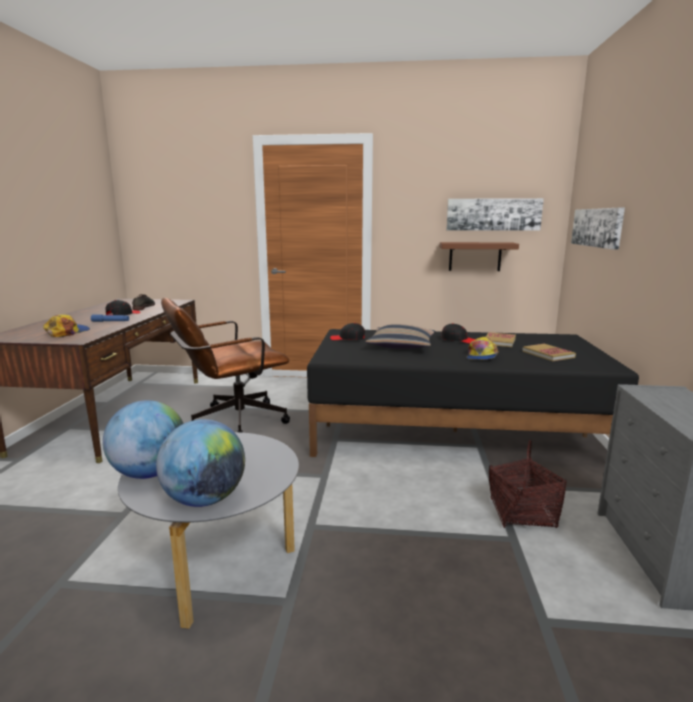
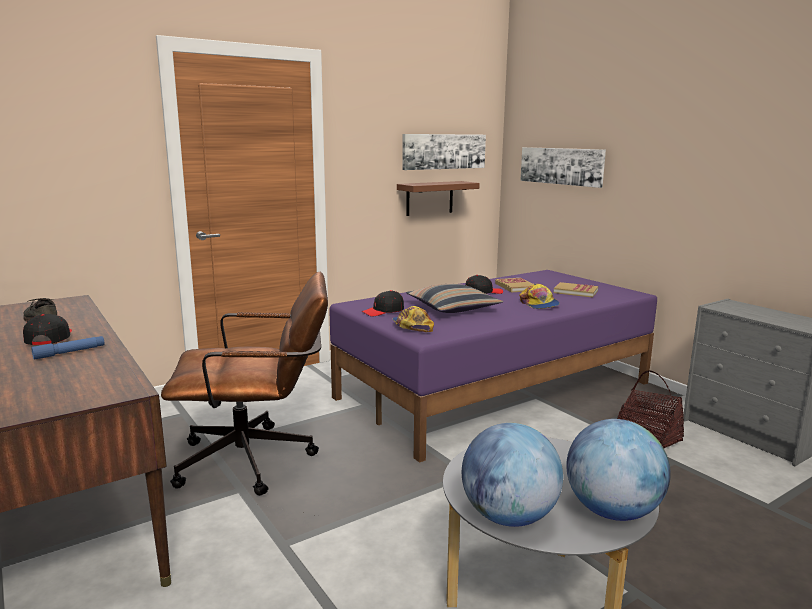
camera: 40 degrees left, 0 degrees up
(67, 332) = (55, 385): cap -> cap (412, 326)
(230, 422) = (258, 460): brown office chair -> brown office chair turned 120 degrees counterclockwise
(454, 431) = (496, 390): black bed -> purple bed

